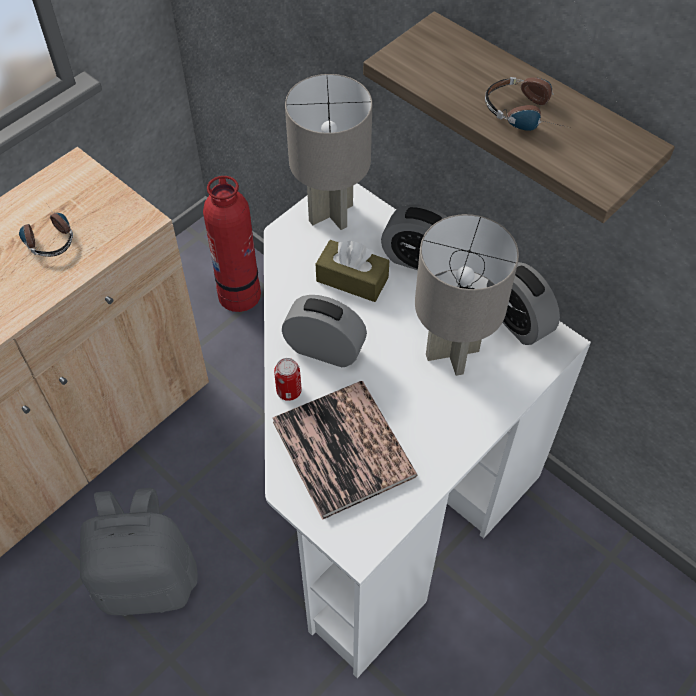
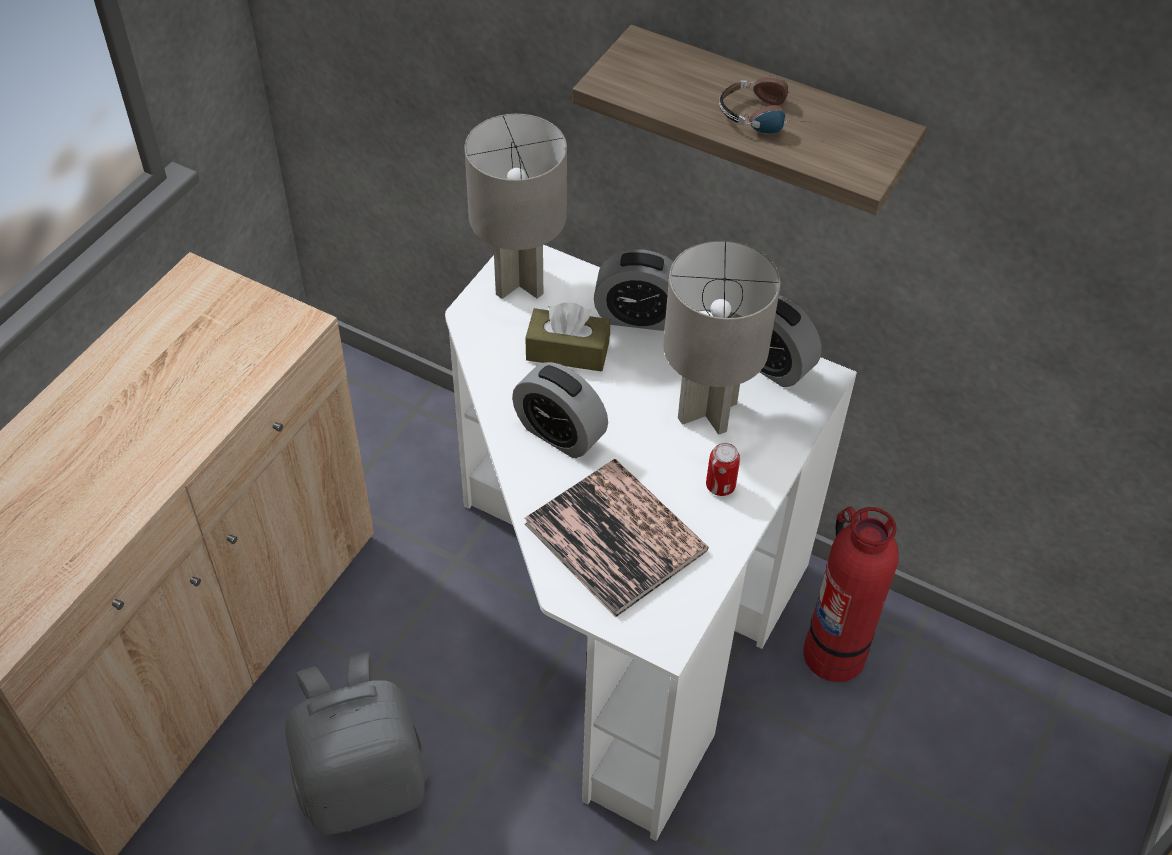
camera: 15 degrees left, 5 degrees down
(47, 236) = (188, 362): headphones -> none
(239, 293) = (381, 419): fire extinguisher -> fire extinguisher (834, 652)
(289, 391) = (532, 487): can -> can (720, 485)
(324, 349) = (559, 433): alarm clock -> alarm clock turned 150 degrees counterclockwise

